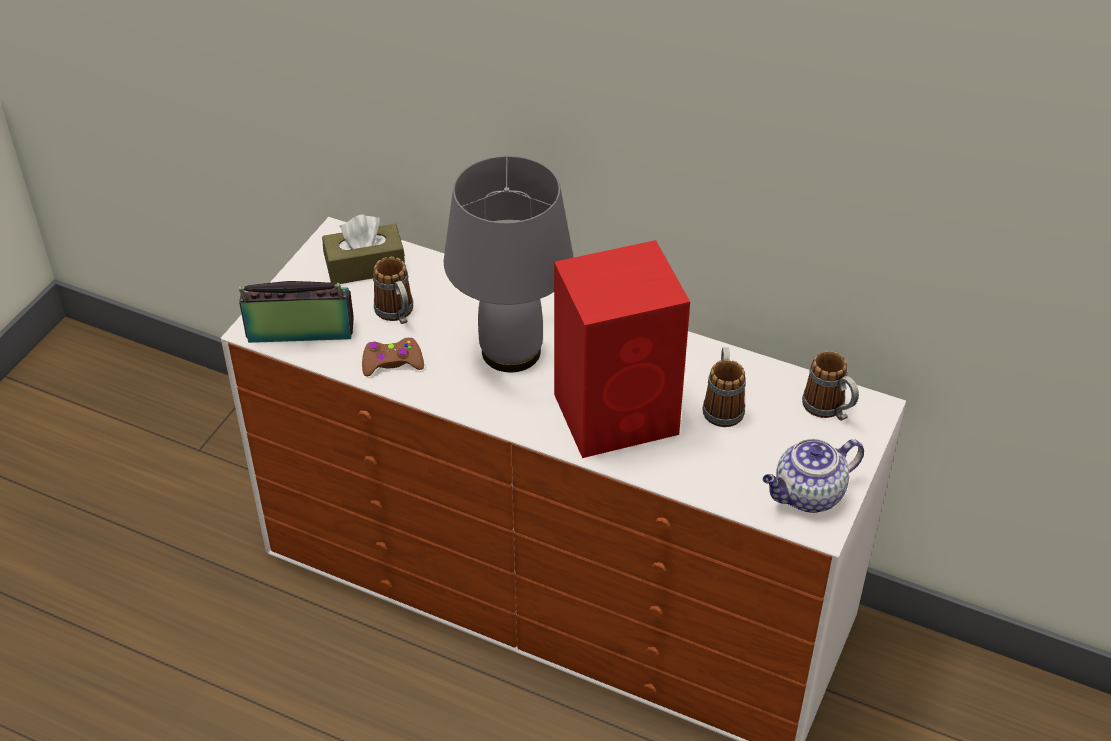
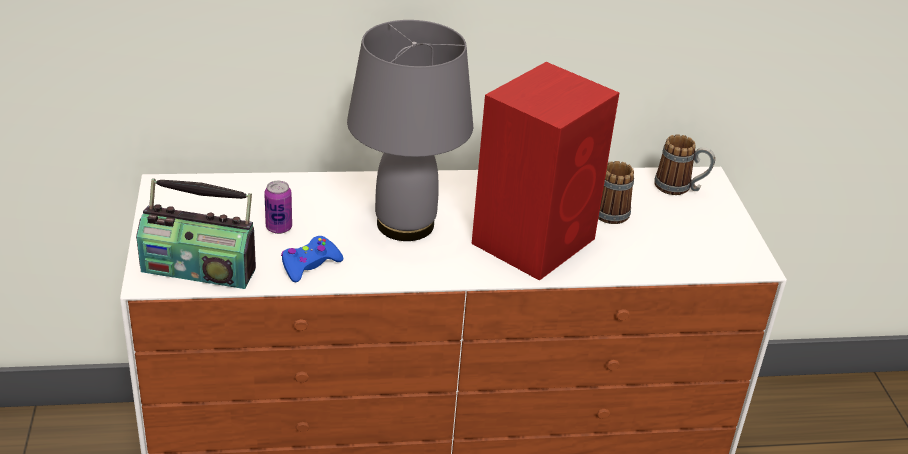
camera: 35 degrees left, 10 degrees down
(300, 332) = (199, 269): radio -> radio turned 135 degrees counterclockwise
(365, 266) = (214, 201): brown tissue box -> none
(392, 363) = (309, 265): brown game controller -> blue game controller
(397, 314) = (279, 228): mug -> can
(807, 495) = (725, 247): teapot -> none

